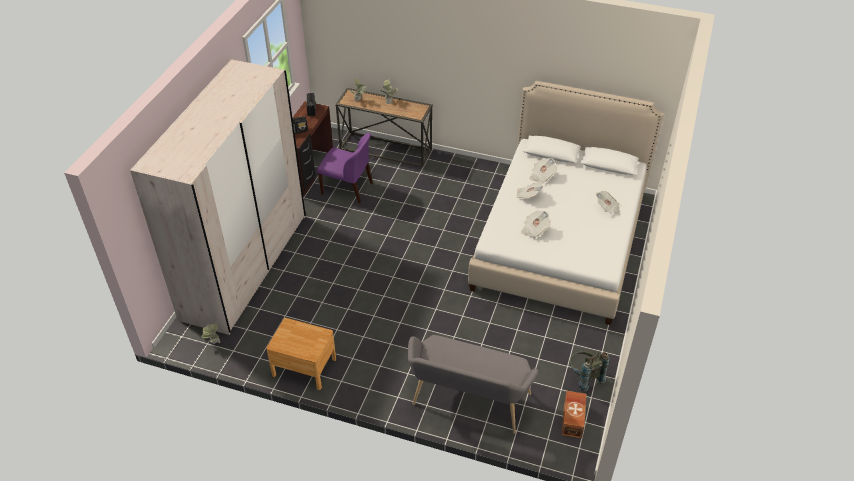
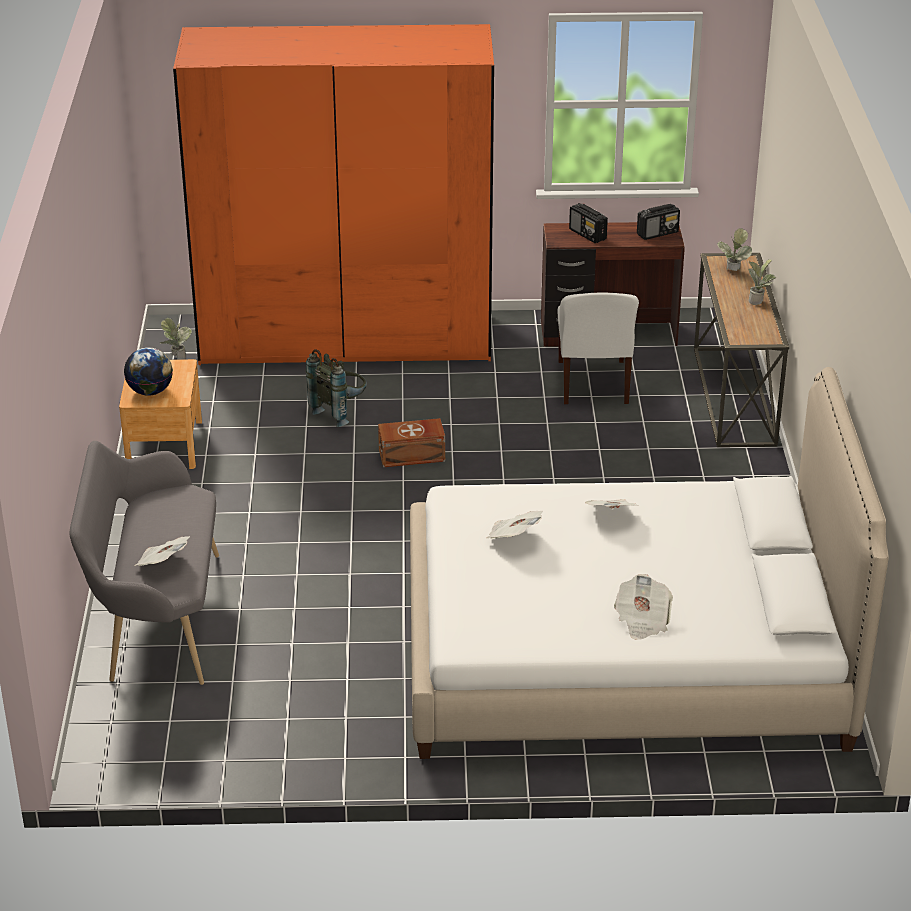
camera: 70 degrees right, 10 degrees down
(245, 265) = (346, 338): beige wardrobe -> orange wardrobe
(307, 344) = (150, 391): none -> globe
(348, 189) = (593, 384): purple chair -> white chair
(542, 176) = (685, 522): newspaper -> newspaper (163, 563)
(573, 419) = (165, 745): brown storage box -> brown storage box (413, 456)
(584, 377) = (269, 744): grey backpack -> grey backpack (340, 411)

